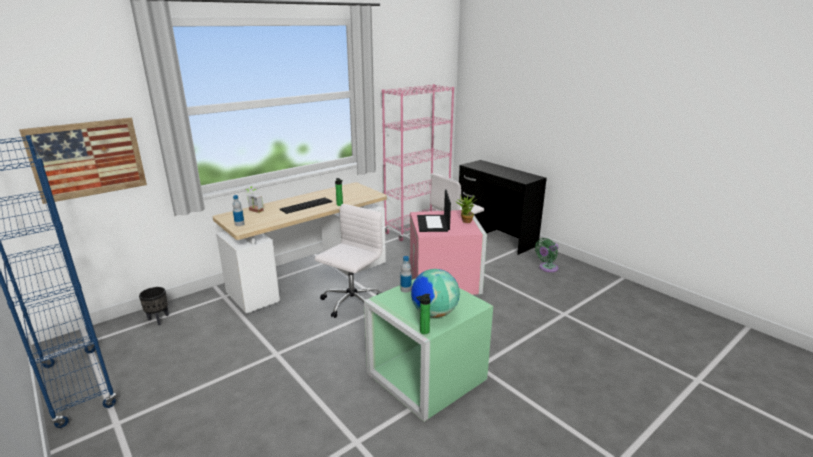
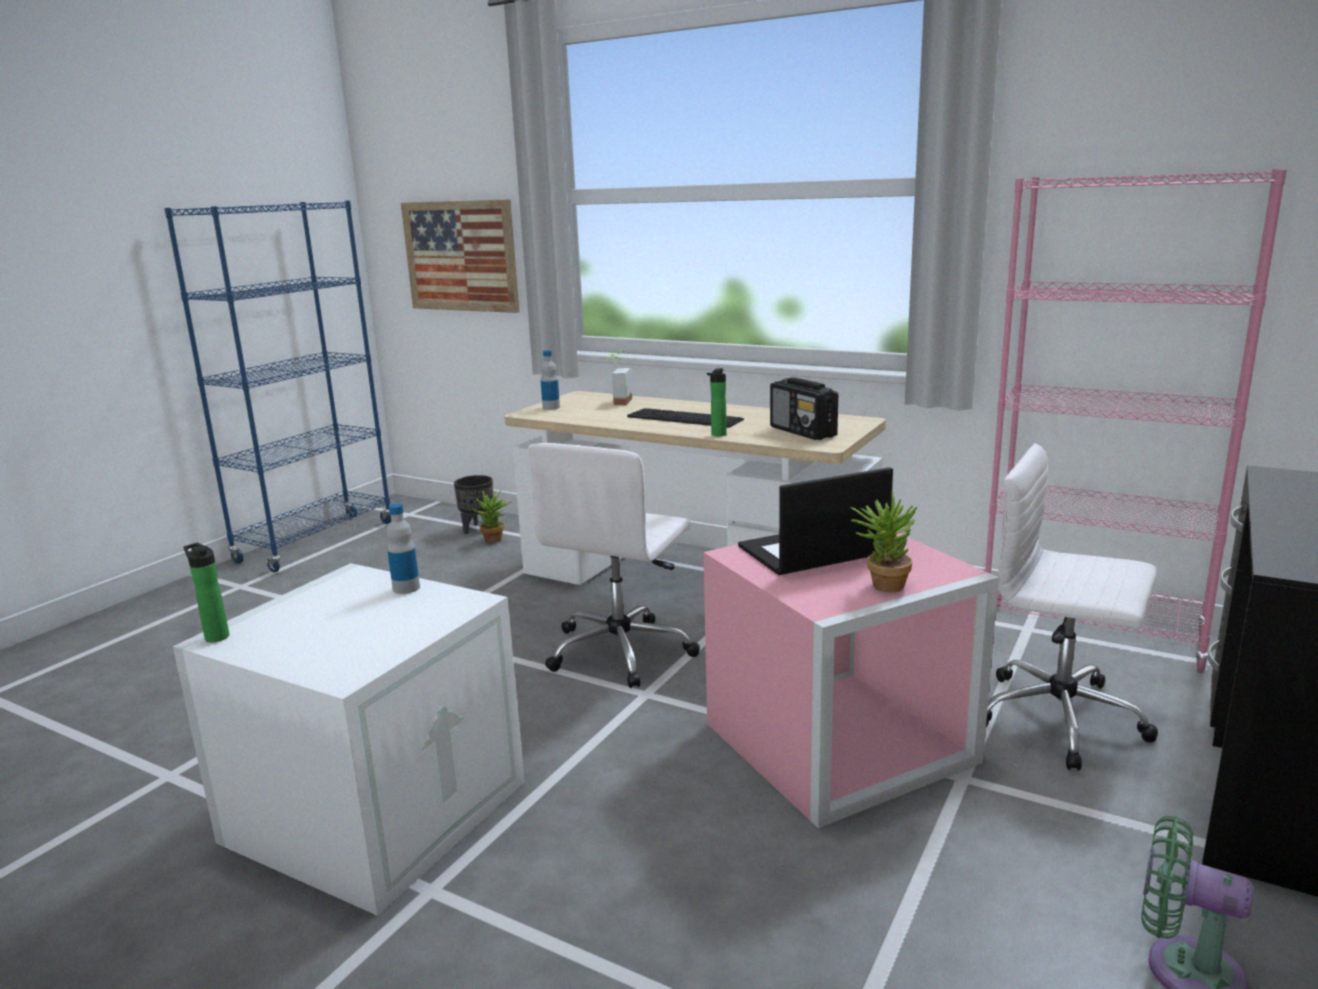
camera: 70 degrees right, 5 degrees down
(186, 316) = (494, 540): none -> potted plant
(351, 303) = (621, 651): white office chair -> white office chair turned 105 degrees clockwise
(356, 194) = (803, 432): none -> radio
(424, 375) = (376, 808): green storage box -> white storage box
(434, 313) = (297, 634): globe -> none

